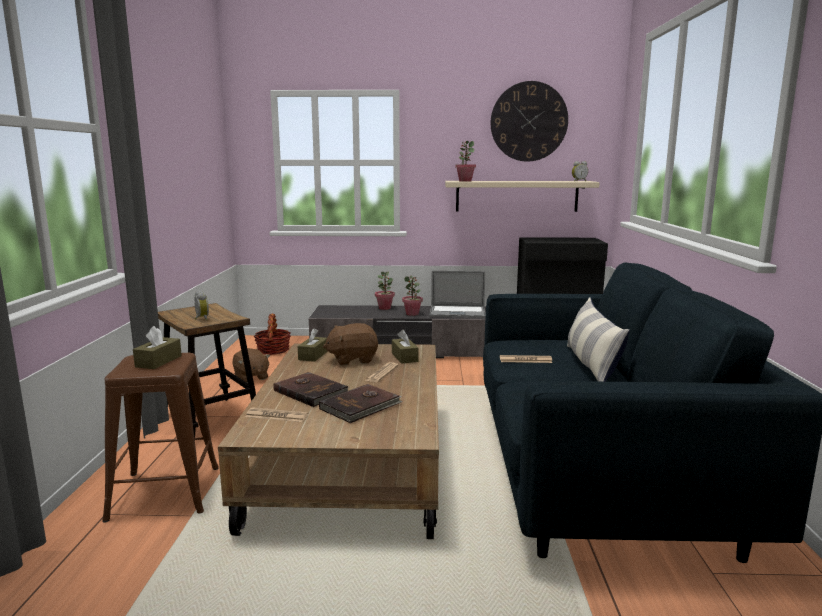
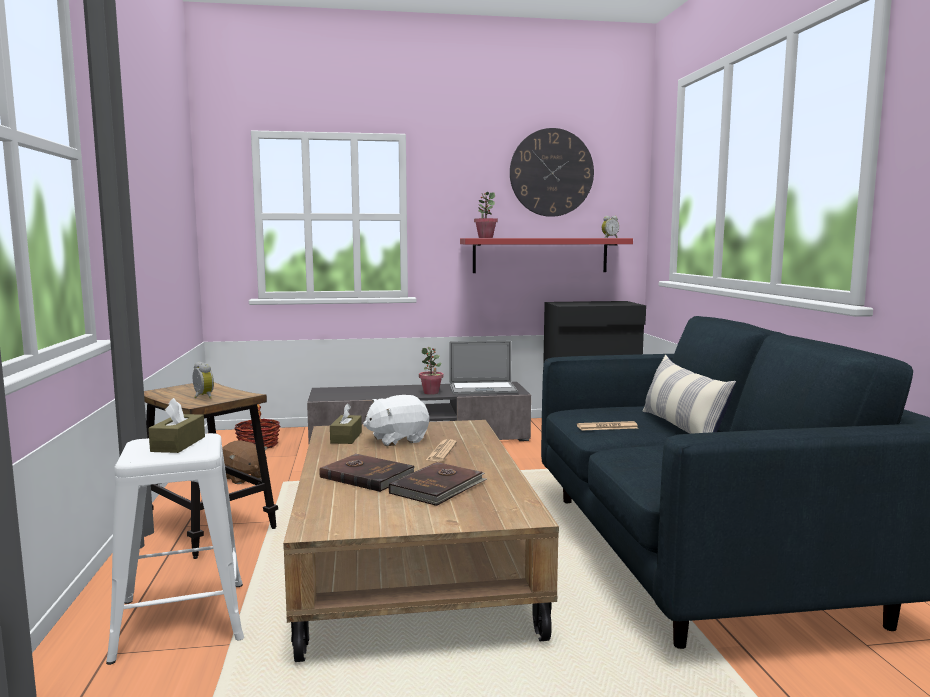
camera: 10 degrees left, 5 degrees down
(165, 492) = (182, 620): brown stool -> white stool
(276, 416) = (340, 504): newspaper -> none
(352, 359) = (397, 439): brown plush toy -> white plush toy
(384, 308) = (395, 388): potted plant -> none
(404, 357) = (458, 434): brown tissue box -> none
(516, 196) = (540, 255): beige shelf -> red shelf

